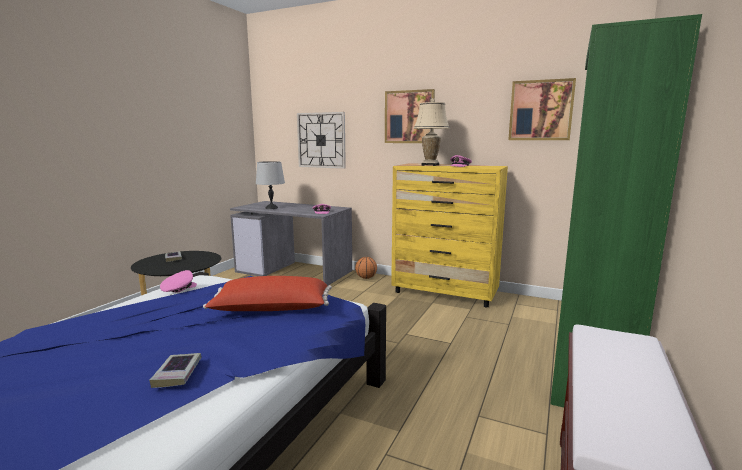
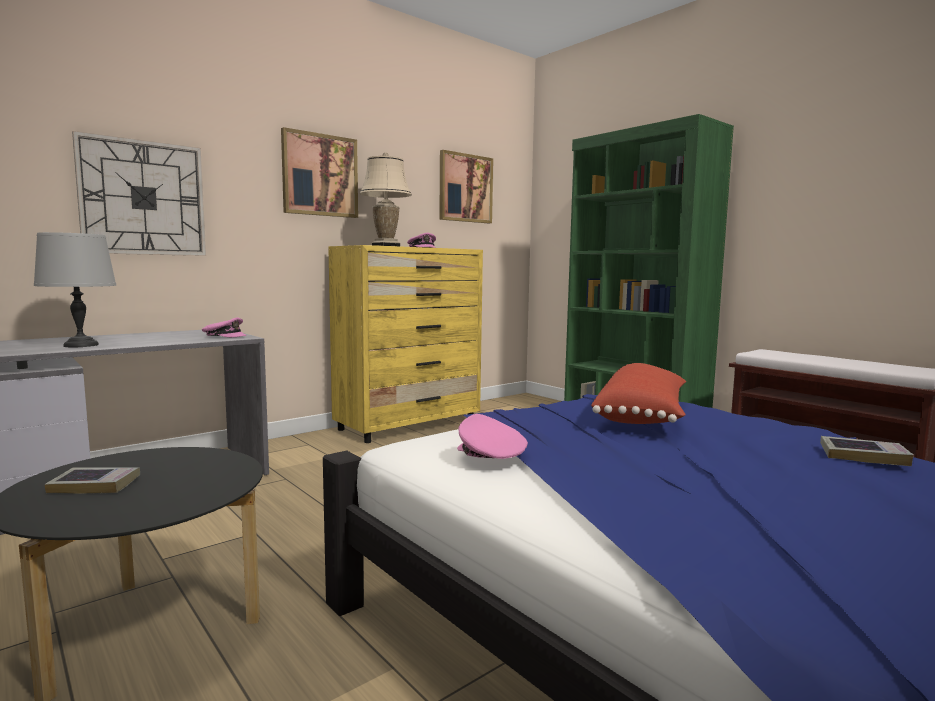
camera: 65 degrees left, 5 degrees down
(366, 278) = (281, 446): basketball -> none

